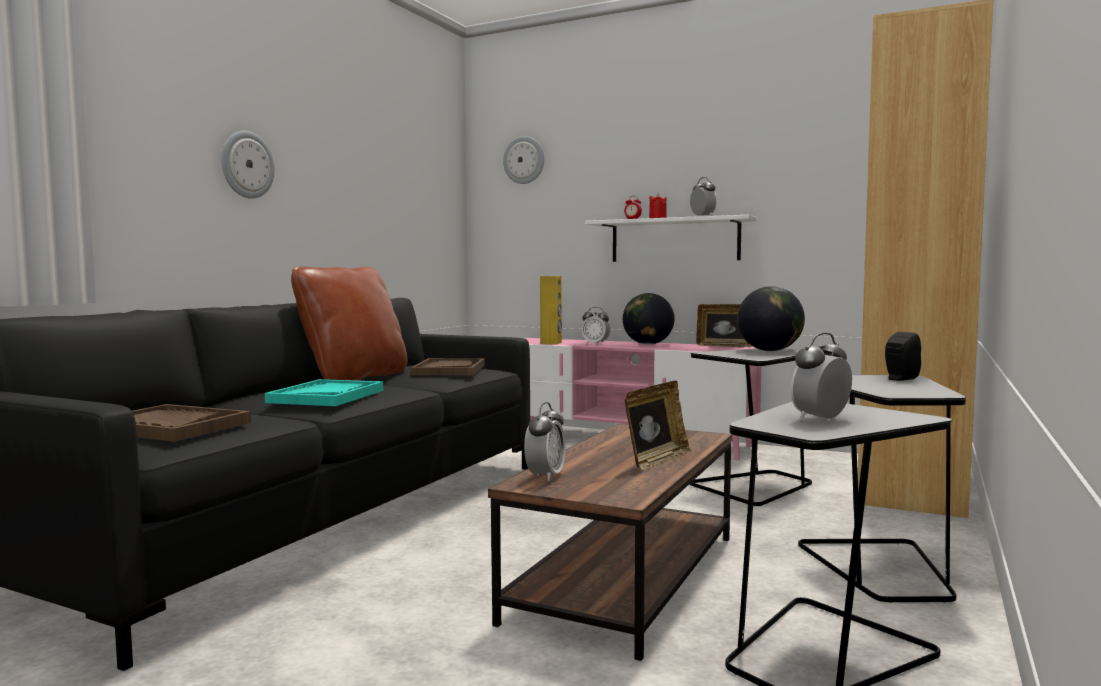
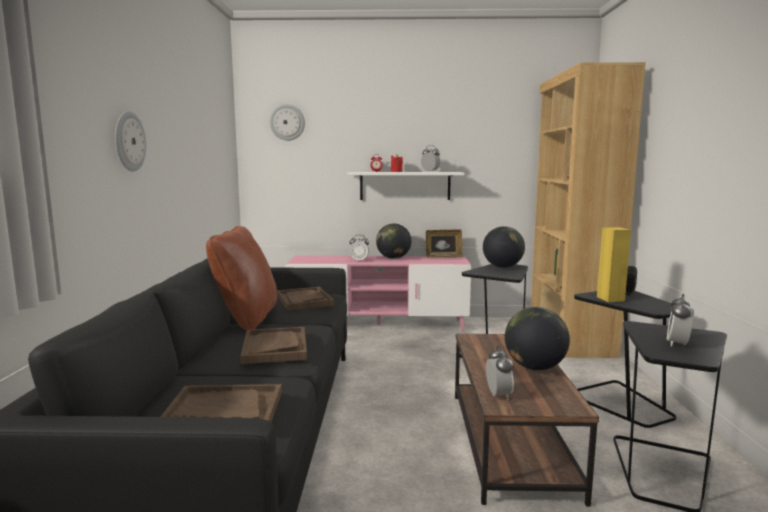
camera: 25 degrees left, 5 degrees up
(327, 396) = (275, 347): turquoise tray -> brown tray
(551, 343) = (327, 261): yellow speaker -> yellow speaker (611, 299)
(656, 461) = (535, 367): picture frame -> globe

